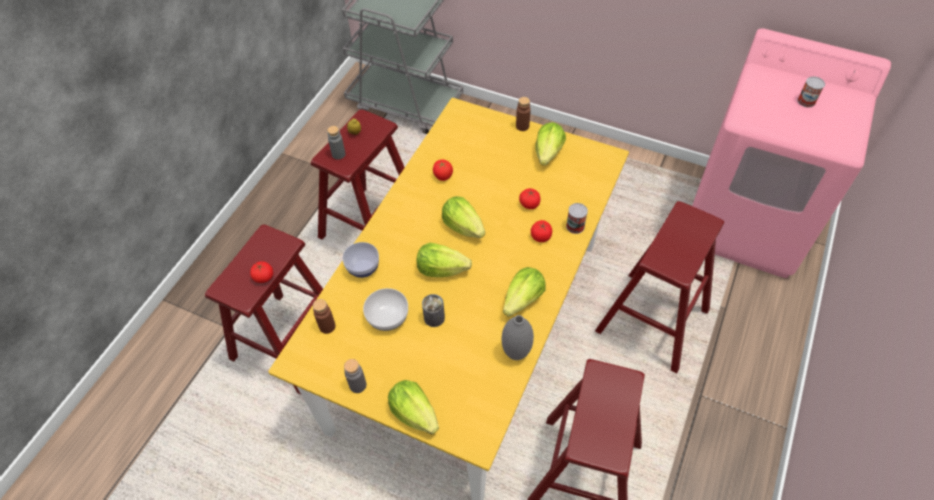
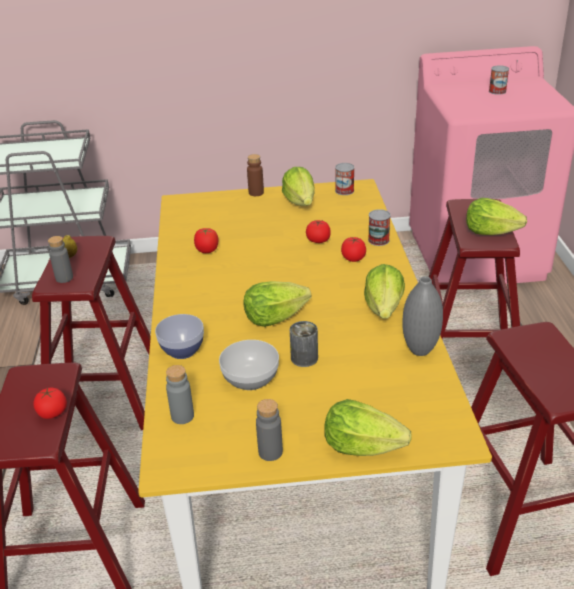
camera: 30 degrees left, 20 degrees down
(327, 326) = (182, 416): brown bottle -> grey bottle
(463, 226) = (266, 278): lettuce -> lettuce (490, 232)
(593, 155) = (344, 191): none -> can

